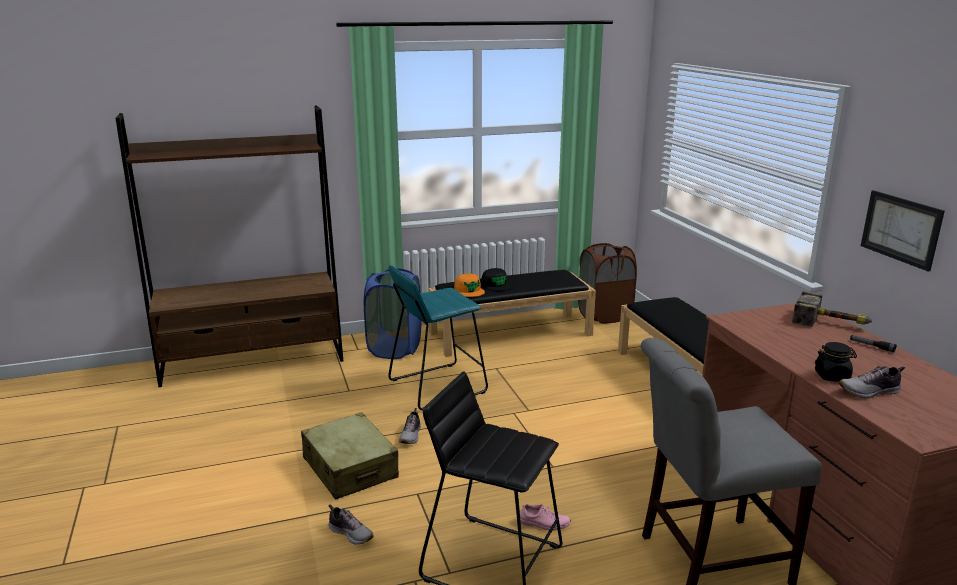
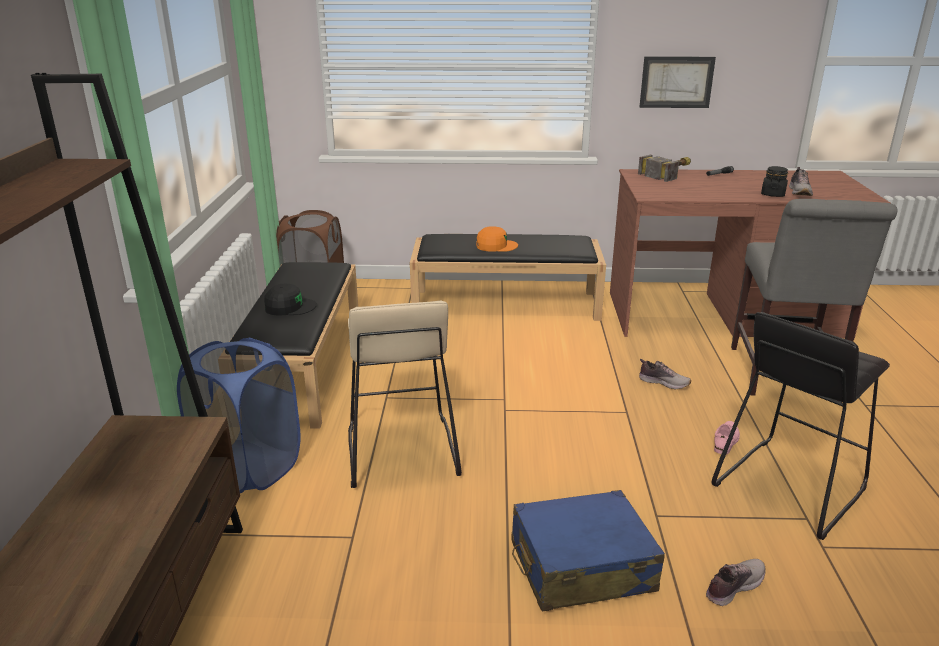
camera: 70 degrees left, 5 degrees up
(350, 468) = (581, 567): beige suitcase -> blue suitcase
(411, 435) = (519, 497): shoe -> shoe (663, 382)
(437, 386) = (400, 451): turquoise stool -> beige stool
(469, 290) = (288, 327): orange cap -> orange cap (496, 246)

